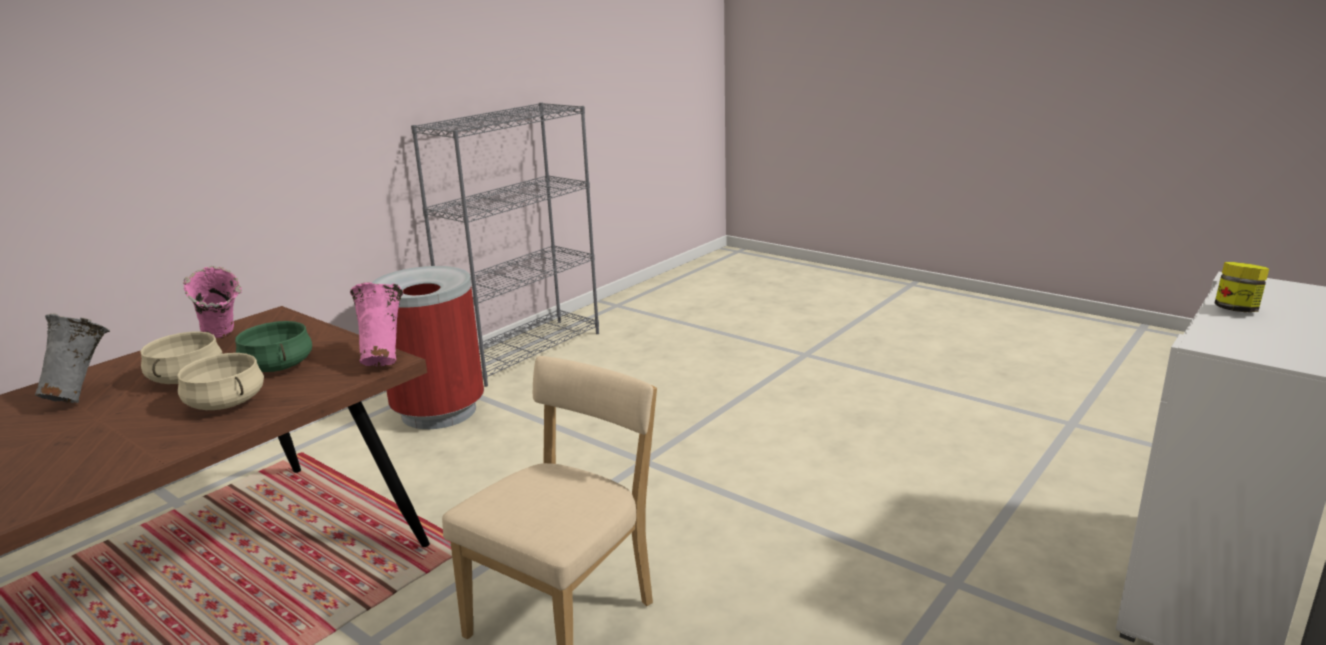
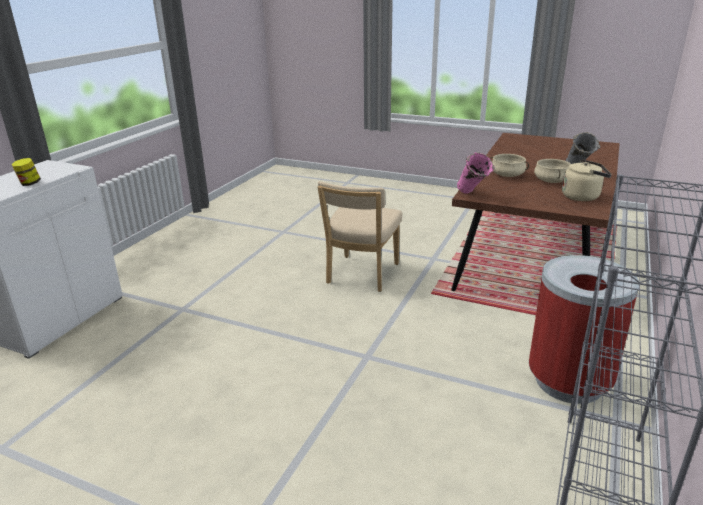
camera: 165 degrees right, 5 degrees up
(223, 341) = (582, 196): pink vase -> beige kettle
(278, 366) = (520, 189): green cooking pot -> none

